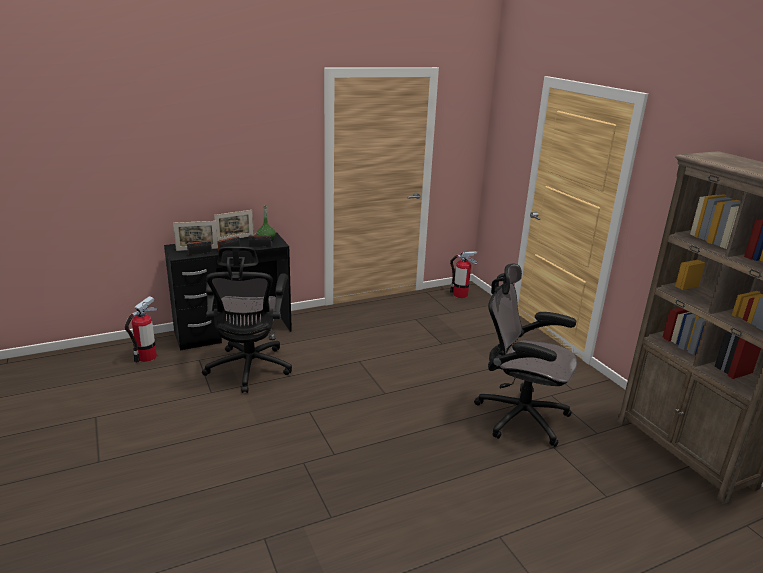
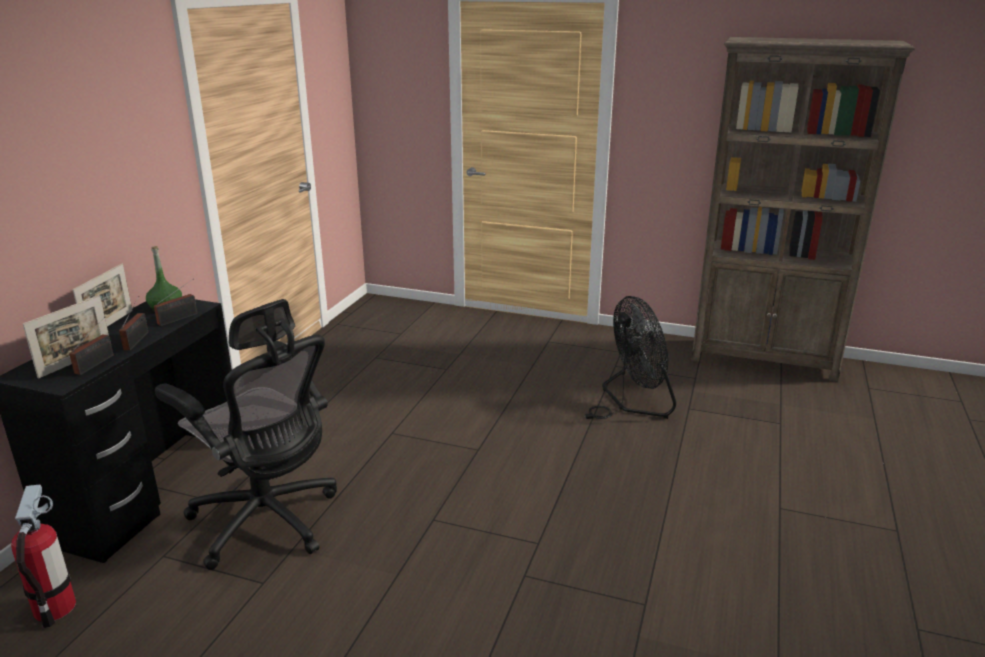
camera: 45 degrees left, 0 degrees up
(460, 295) = (380, 311): fire extinguisher -> none
(520, 418) = (627, 399): office chair -> black fan

